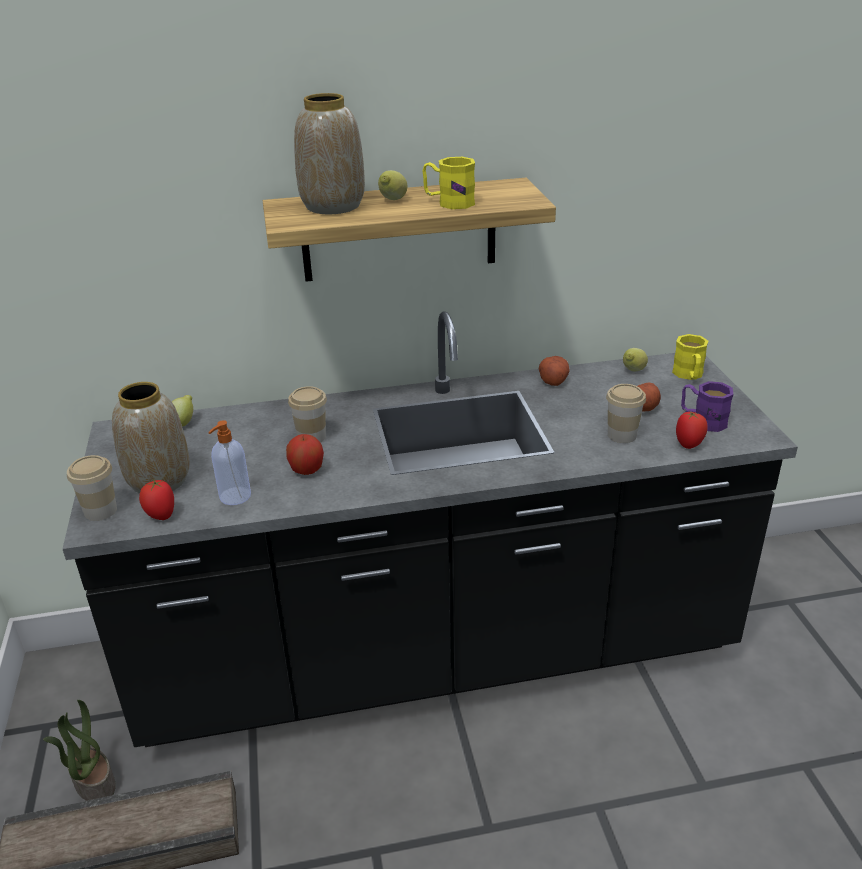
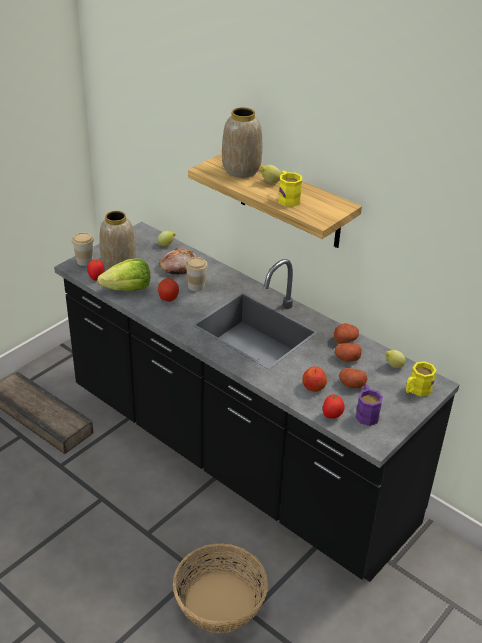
camera: 50 degrees right, 5 degrees up
(93, 783) = (60, 387): potted plant -> none
(234, 497) = (128, 289): soap dispenser -> lettuce
(248, 434) = (179, 267): none -> bread
(589, 392) = (346, 358): none -> potato
(622, 435) = (313, 387): cup -> apple
(667, 807) = (220, 602): none -> basket

